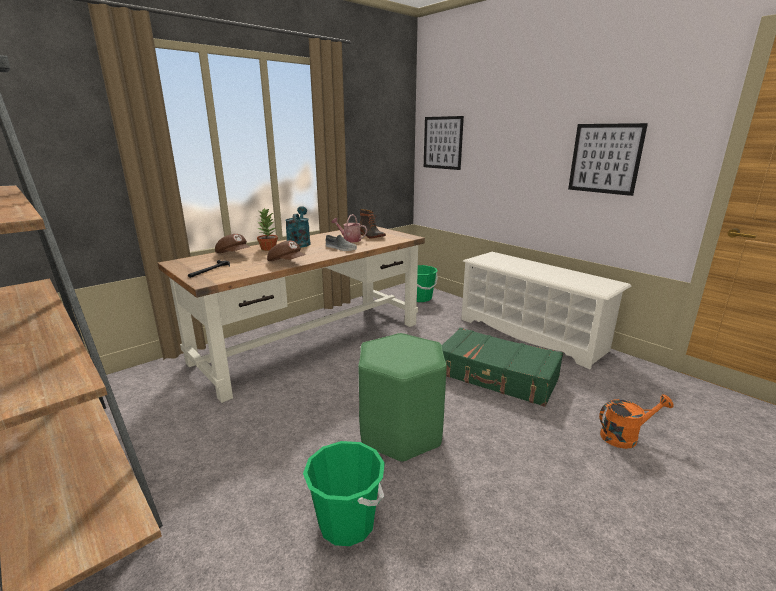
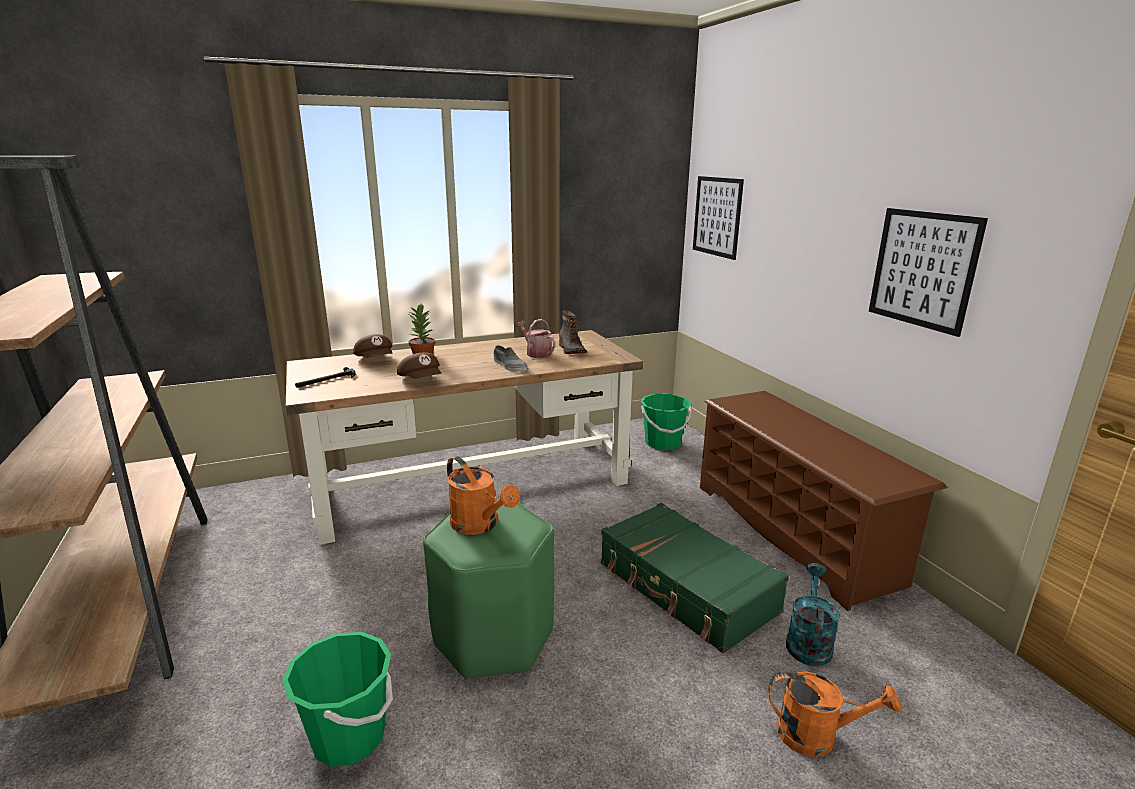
camera: 20 degrees right, 0 degrees up
(299, 243) = (468, 351): turquoise watering can -> turquoise watering can (808, 641)
(393, 350) = (480, 525): none -> orange watering can
(531, 334) = (793, 532): white shoe rack -> brown shoe rack

